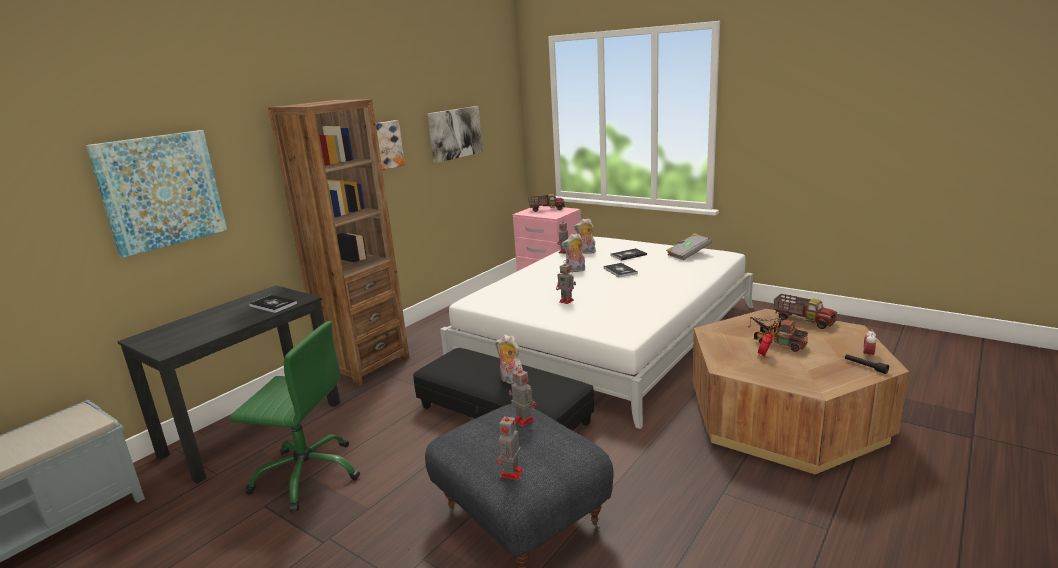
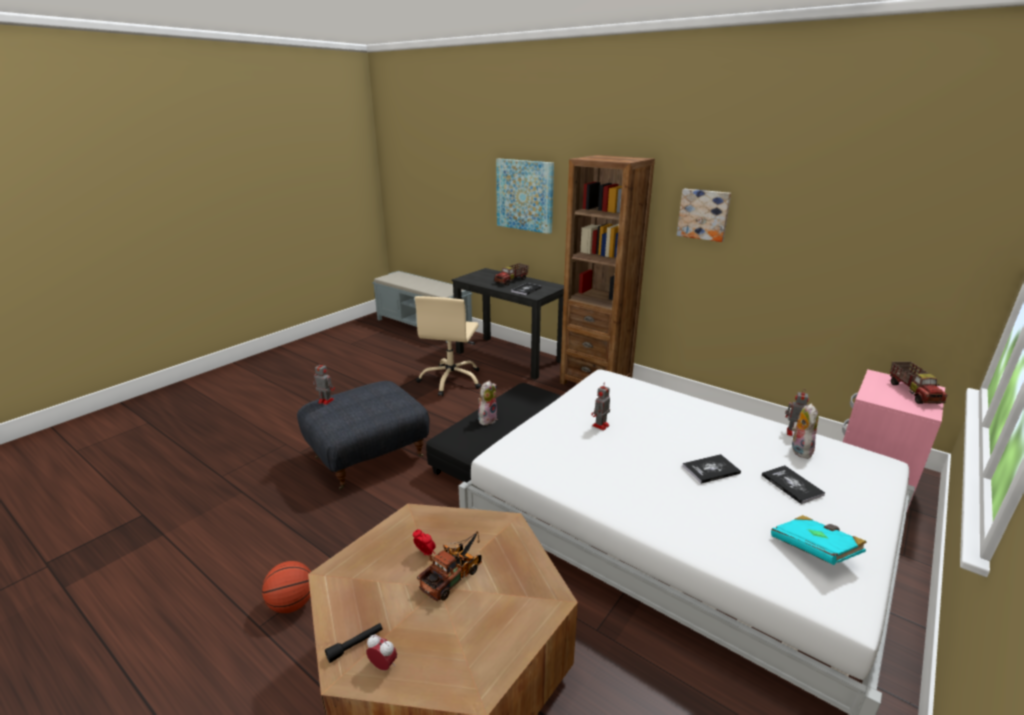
camera: 90 degrees right, 5 degrees up
(307, 474) = (451, 380): green office chair -> beige office chair
(455, 133) = (827, 231): picture -> none
(523, 420) = (384, 405): toy robot -> none
(575, 270) = (705, 435): plush toy -> none
(688, 254) = (814, 550): grey book -> turquoise book
(789, 514) = (292, 604): none -> basketball
(803, 320) = (521, 633): toy truck -> toy truck (512, 281)

